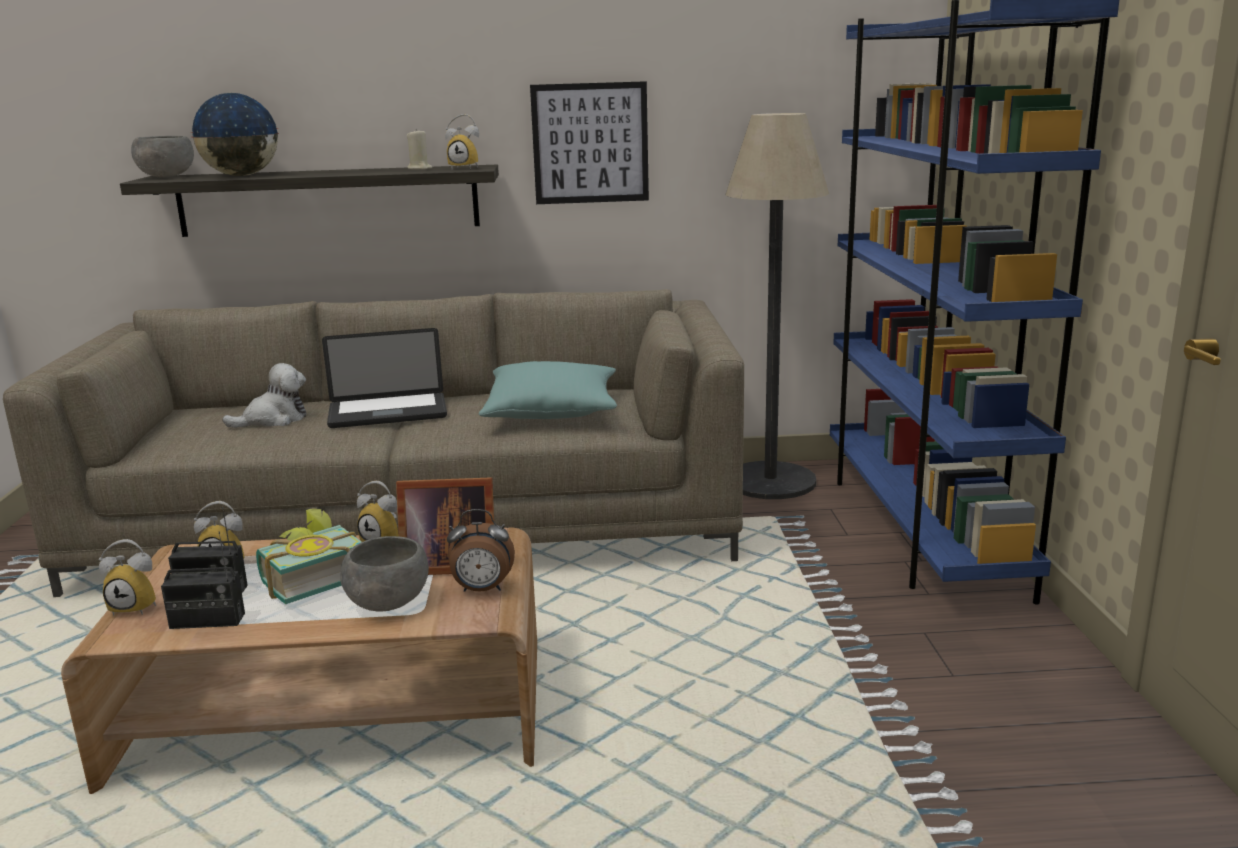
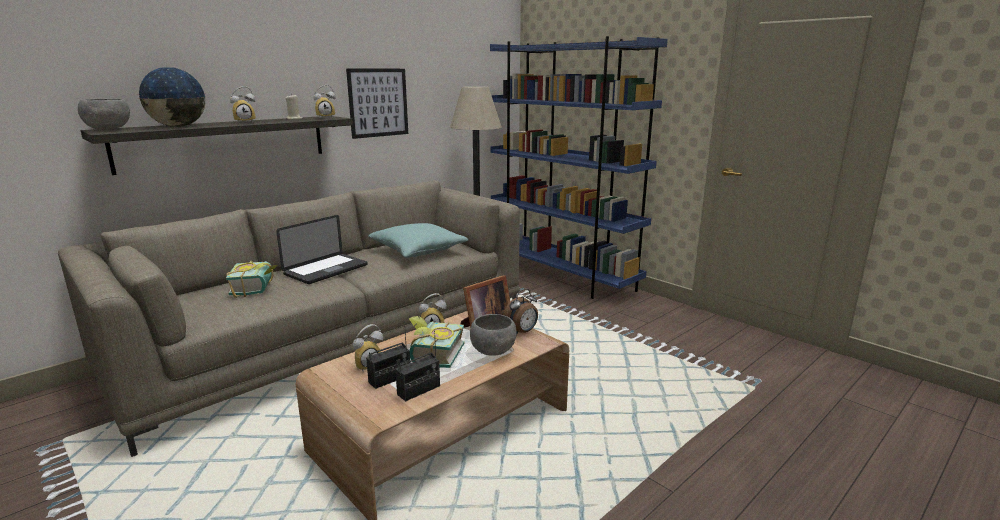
camera: 40 degrees left, 0 degrees up
(138, 606) = (361, 400): alarm clock -> alarm clock (245, 122)
(273, 420) = (258, 288): plush toy -> book

